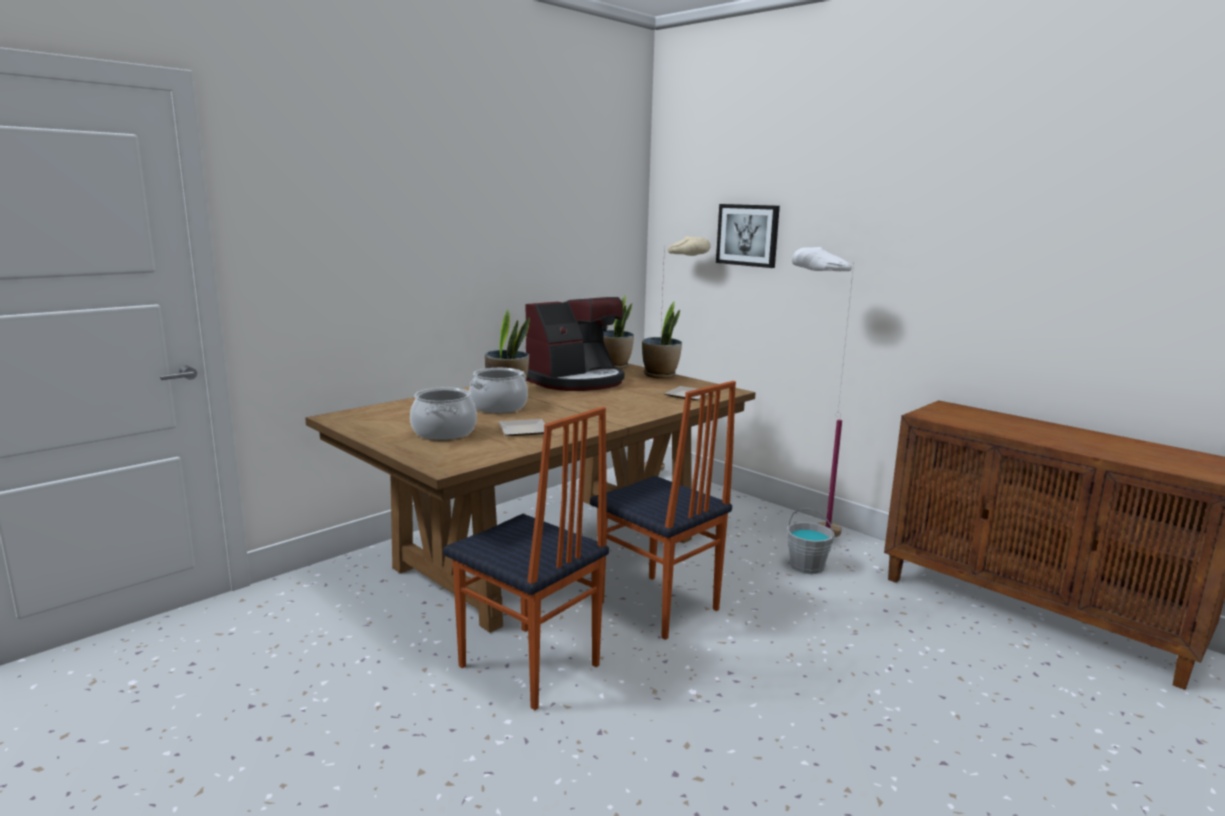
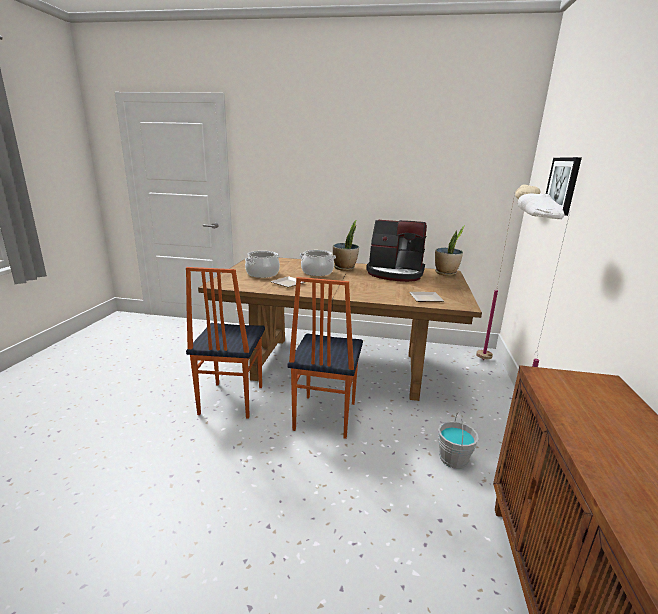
camera: 55 degrees right, 5 degrees up
(660, 375) = (455, 285): potted plant -> none

